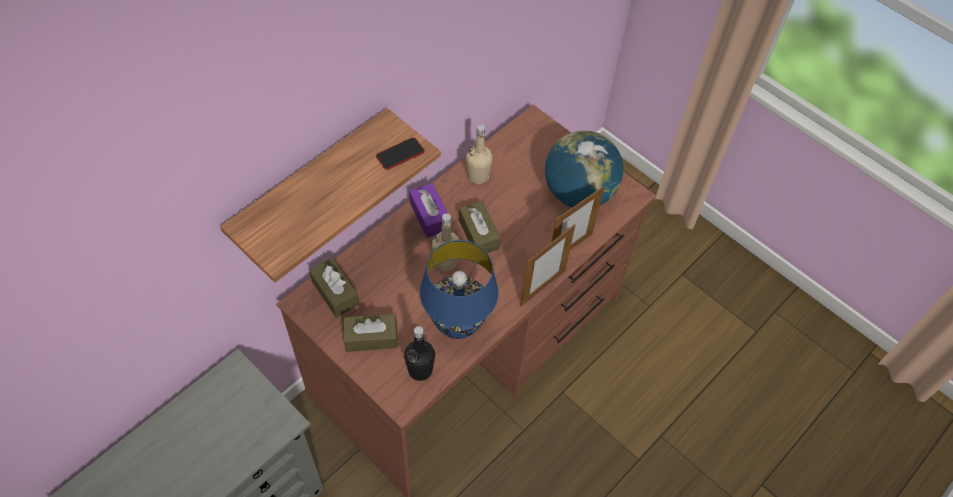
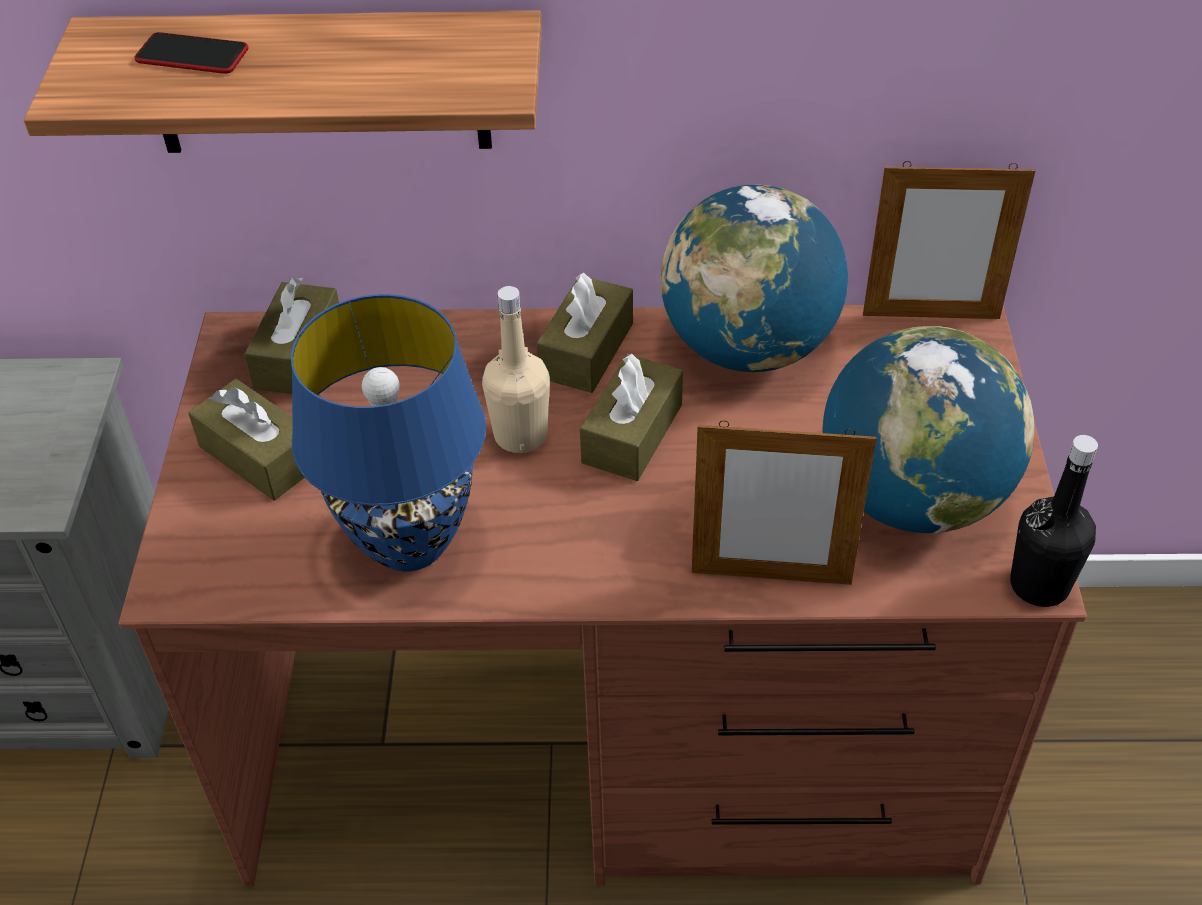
camera: 50 degrees right, 10 degrees down
(400, 154) = (459, 78): phone -> phone (192, 55)
(420, 370) = (261, 562): black bottle -> black bottle (1039, 585)
(429, 216) = (586, 350): purple tissue box -> brown tissue box
(478, 176) = (748, 347): beige bottle -> globe
(542, 287) = (634, 601): picture frame -> picture frame (931, 316)

